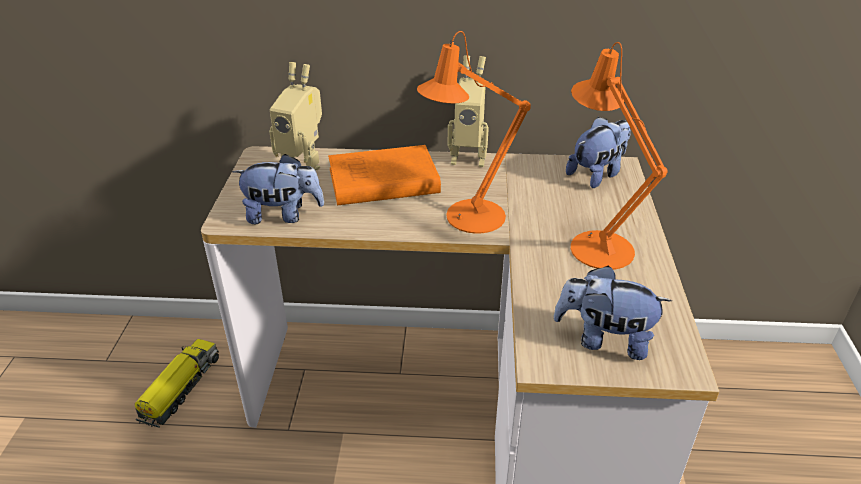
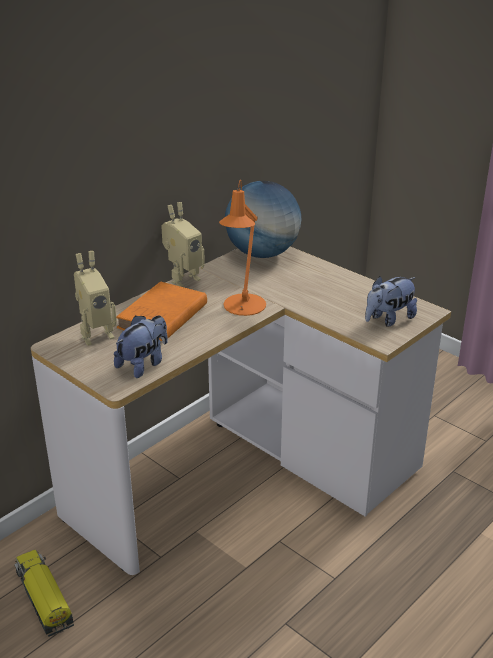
camera: 50 degrees left, 5 degrees down
(596, 244) = (319, 285): orange table lamp -> none
(597, 174) = (262, 253): plush toy -> globe

